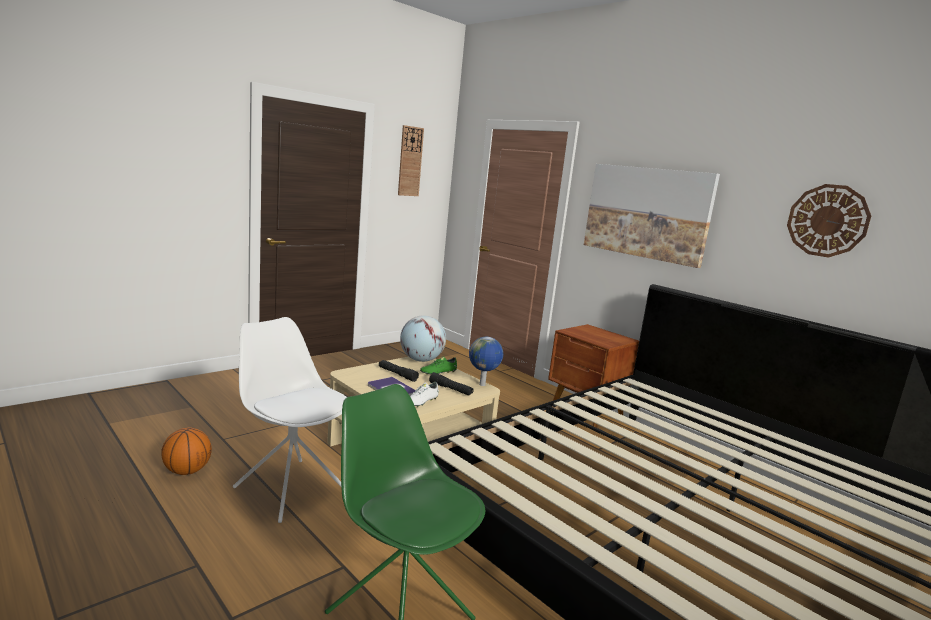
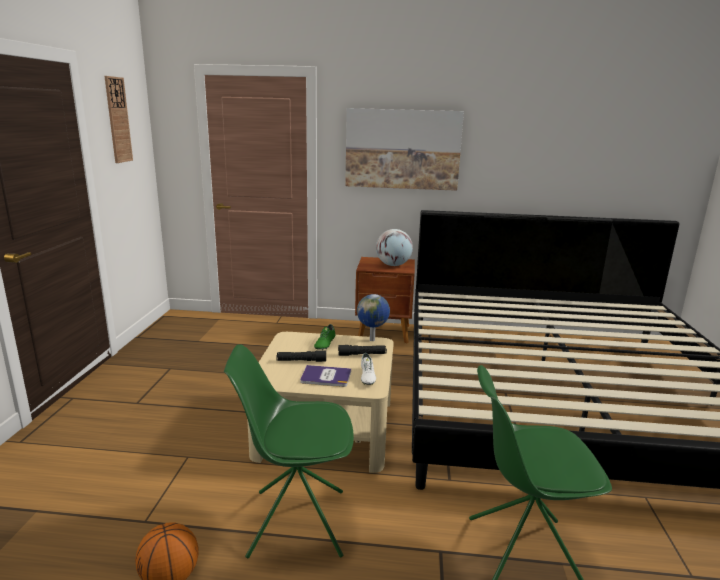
camera: 40 degrees left, 5 degrees up
(290, 488) = (295, 522): white chair -> green chair
(421, 360) = (290, 338): globe -> globe (393, 265)
(827, 220) = (546, 141): wall clock -> none

